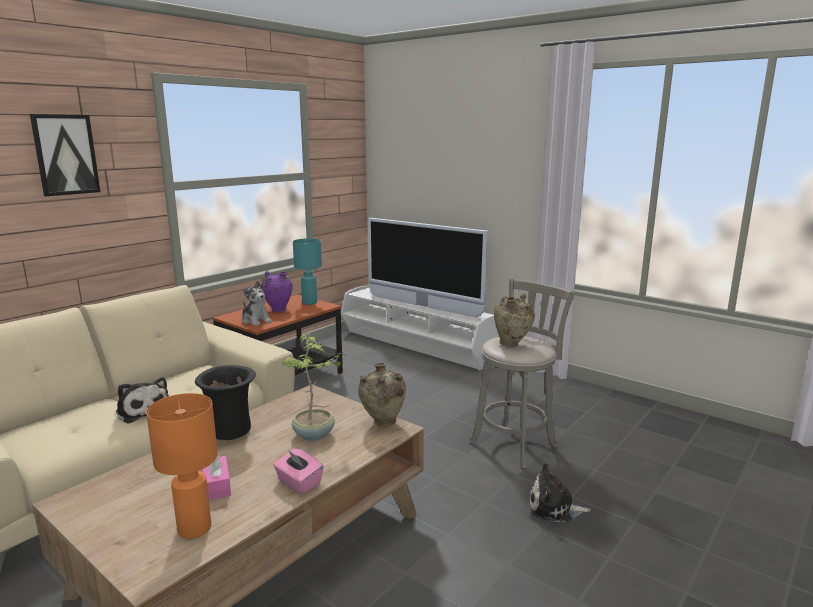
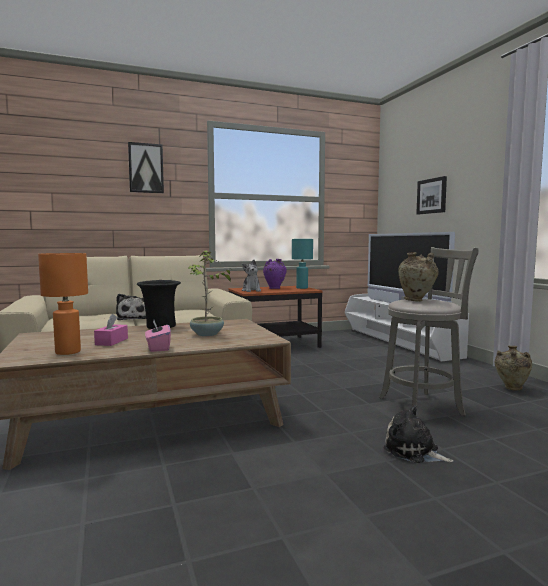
camera: 30 degrees right, 10 degrees down
(382, 423) = (263, 336): beige vase -> beige vase (511, 388)
(447, 179) = (432, 196): none -> picture

